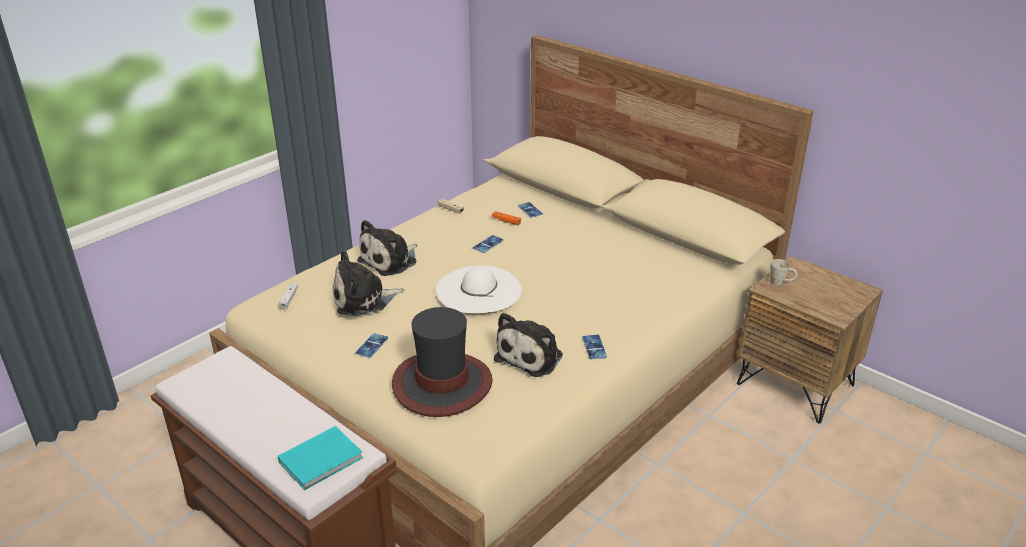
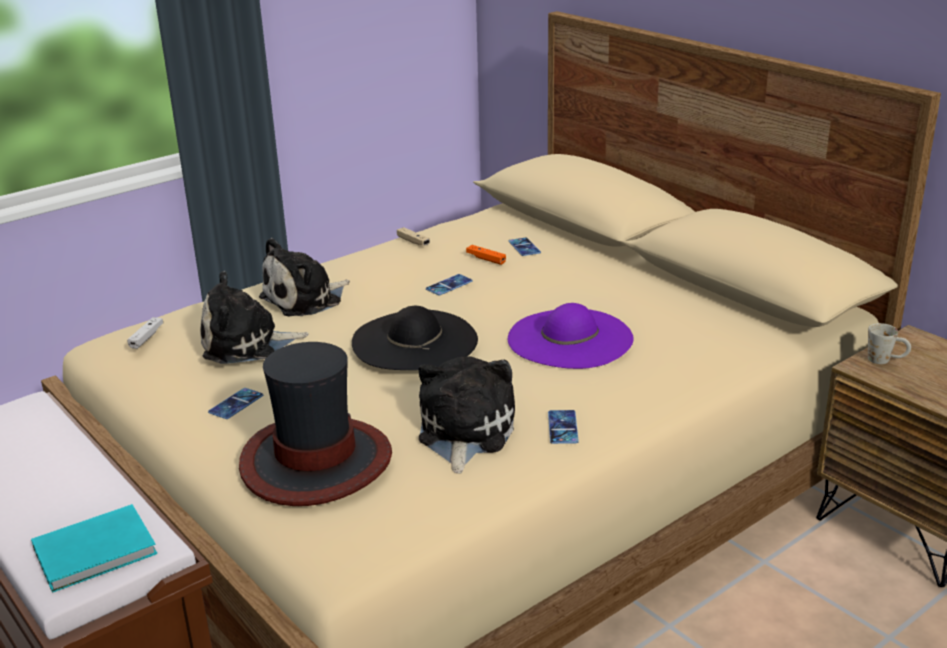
camera: 10 degrees right, 5 degrees down
(478, 289) = (414, 341): white hat -> black hat
(531, 356) = (464, 433): plush toy -> plush toy turned 150 degrees clockwise
(581, 281) = (570, 339): none -> purple hat

